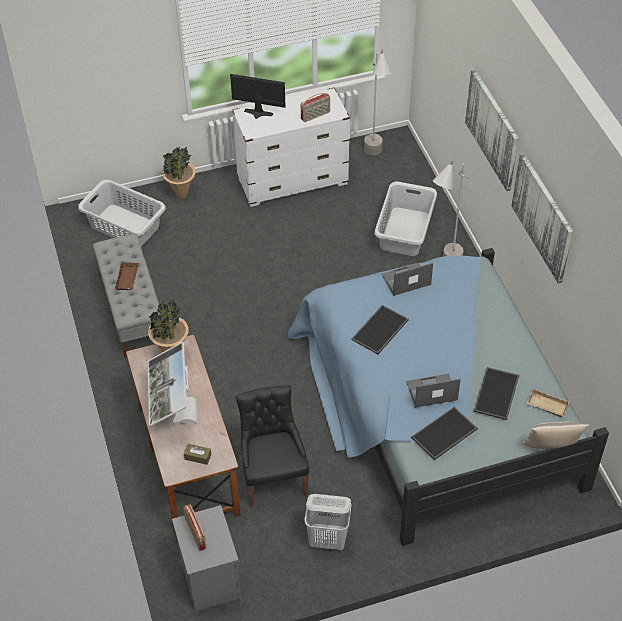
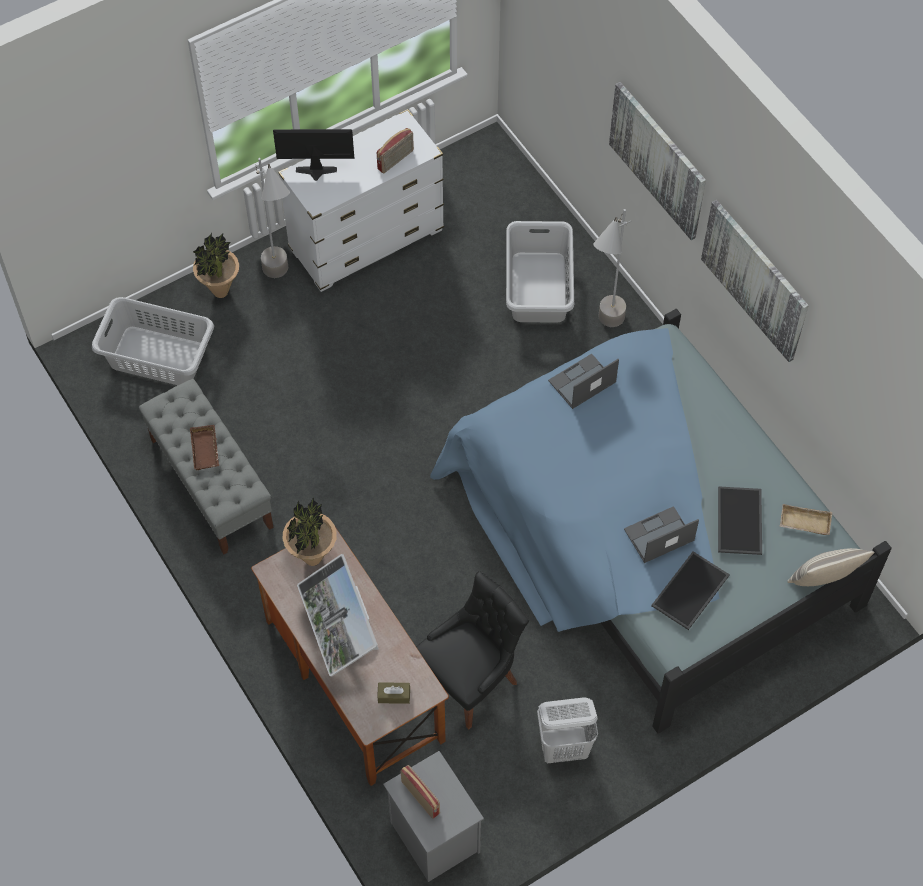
camera: 15 degrees left, 10 degrees up
(273, 477) = (471, 679): black chair -> black chair turned 75 degrees clockwise
(375, 159) = (468, 184): grey floor lamp -> grey floor lamp (282, 284)
(380, 330) = (570, 463): tray -> none

